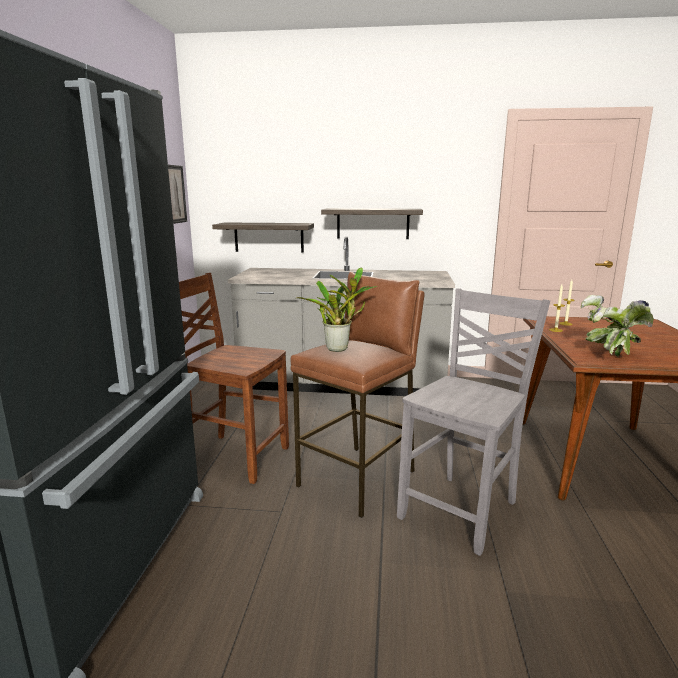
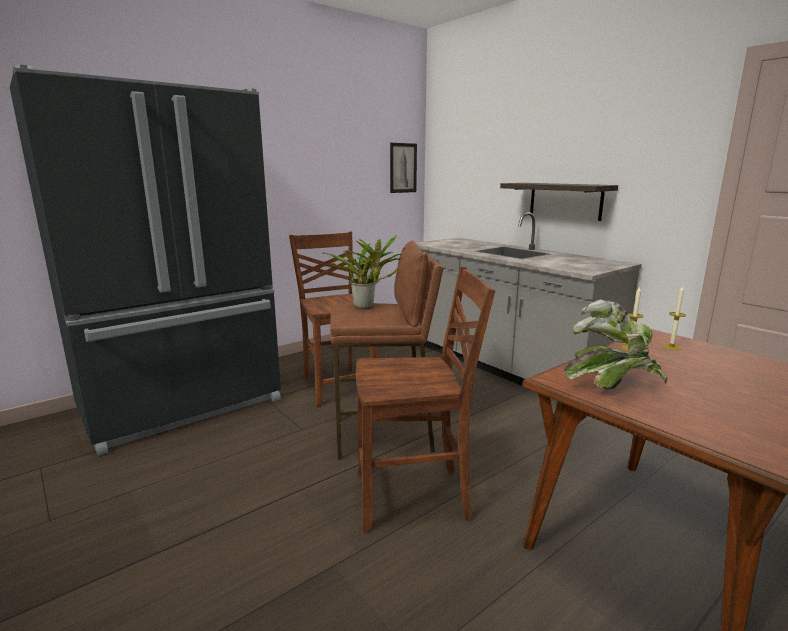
camera: 45 degrees right, 0 degrees up
(269, 237) = (475, 210): shelf -> none
(462, 510) = (414, 498): grey chair -> brown chair

